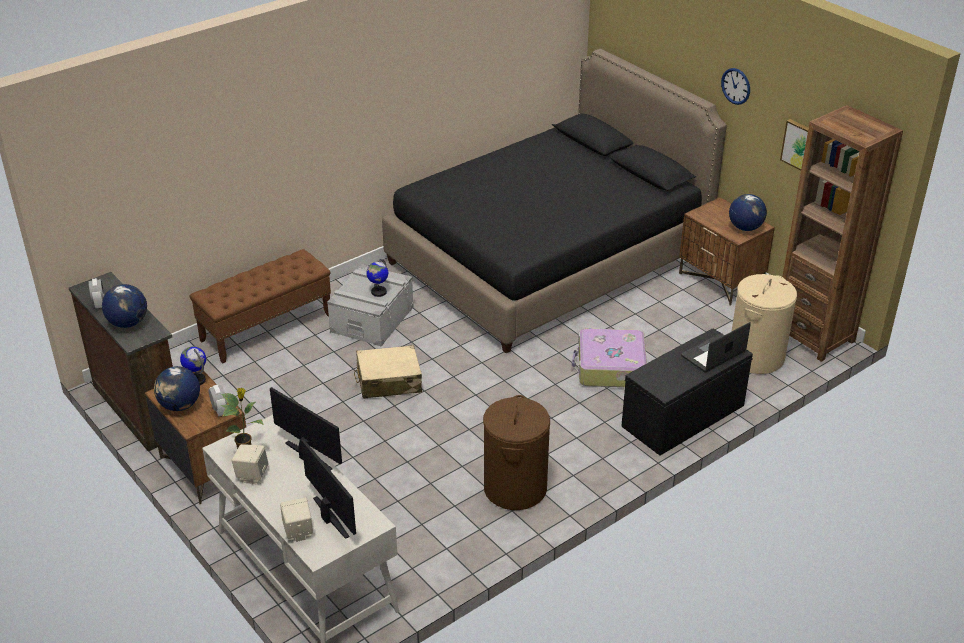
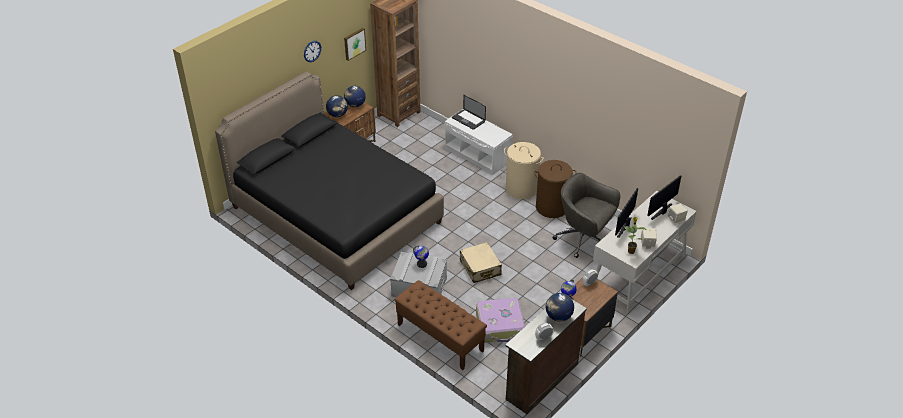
camera: 100 degrees left, 5 degrees up
(180, 405) = (592, 301): globe -> globe (337, 115)
(416, 514) = (583, 239): none -> grey office chair
(610, 368) = (444, 182): suitcase -> suitcase (500, 326)
(683, 417) = (478, 155): black bench -> white bench
(756, 357) = (421, 132): beige laundry basket -> beige laundry basket (521, 189)

